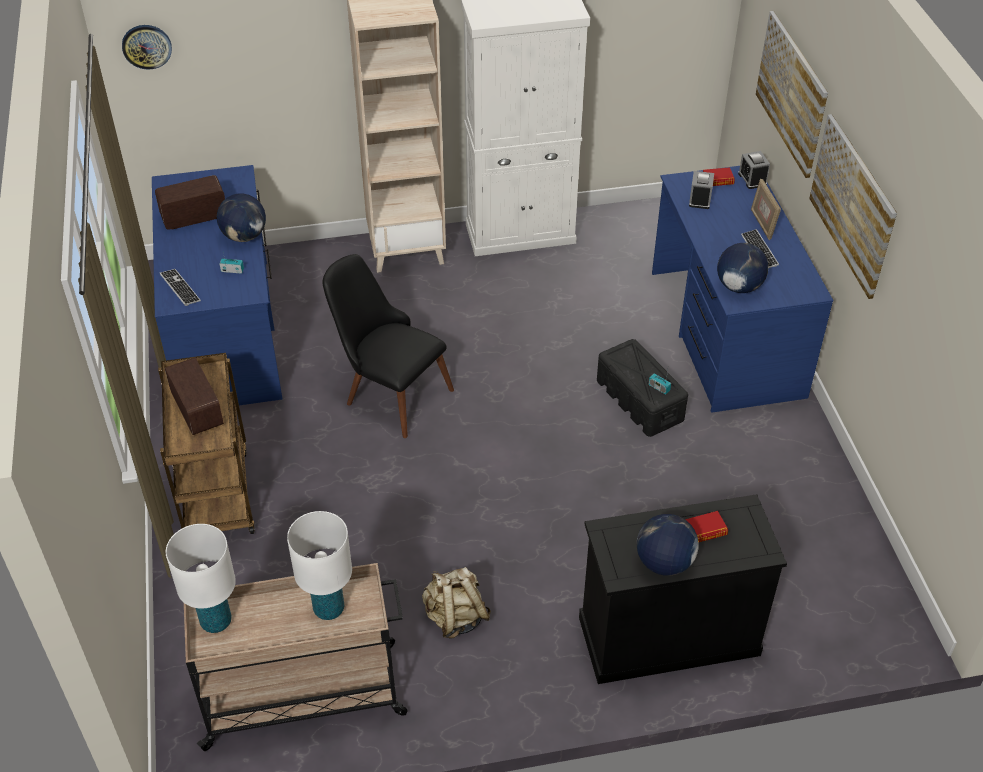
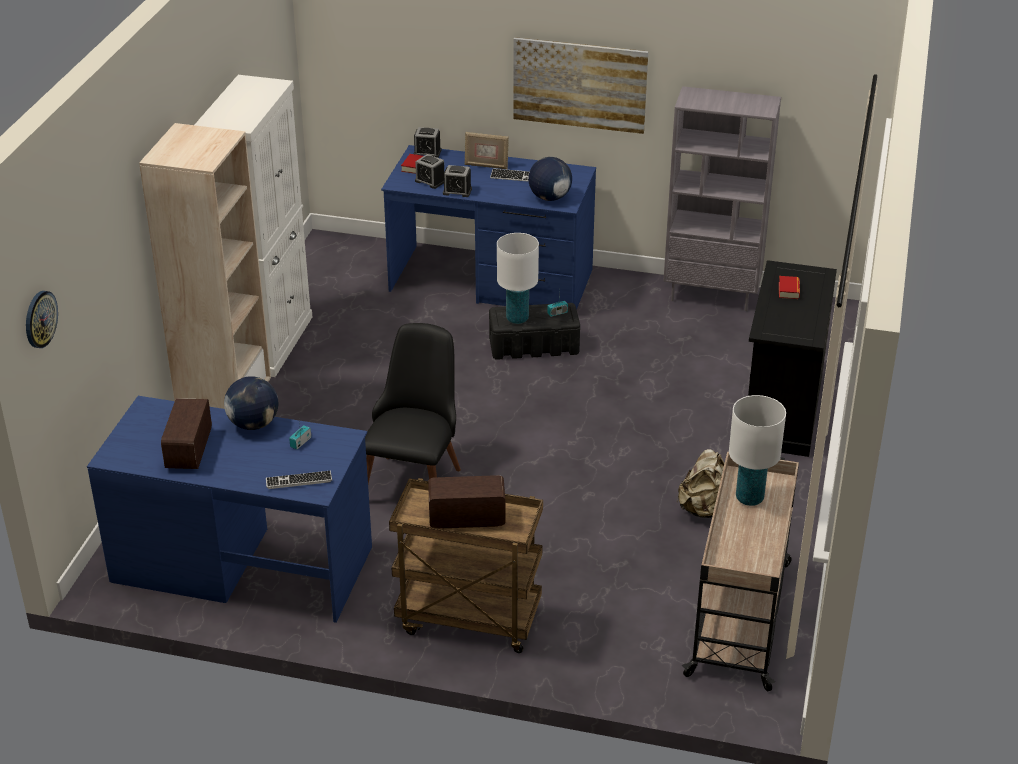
camera: 65 degrees left, 10 degrees down
(216, 621) = (730, 563): white table lamp -> white table lamp (517, 318)
(388, 392) = (415, 477): black chair -> black chair turned 135 degrees clockwise
(664, 563) = (809, 316): globe -> none
(697, 222) = (457, 191): none -> alarm clock
(791, 93) = (435, 58): picture -> none
(840, 511) = (712, 295): none -> grey bookcase

